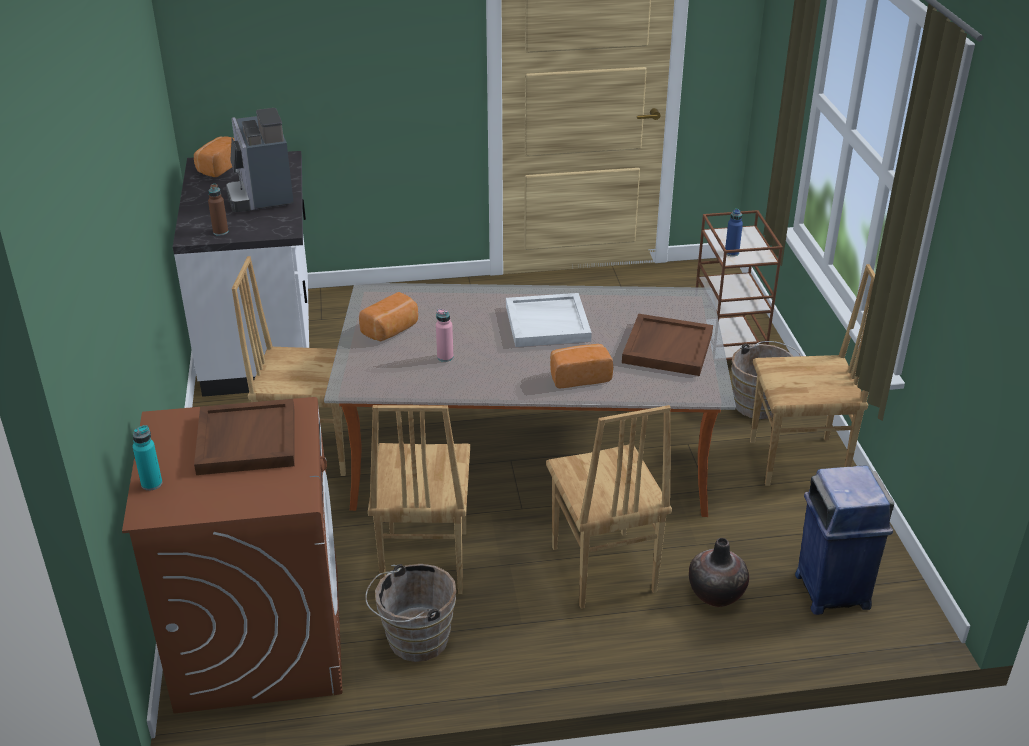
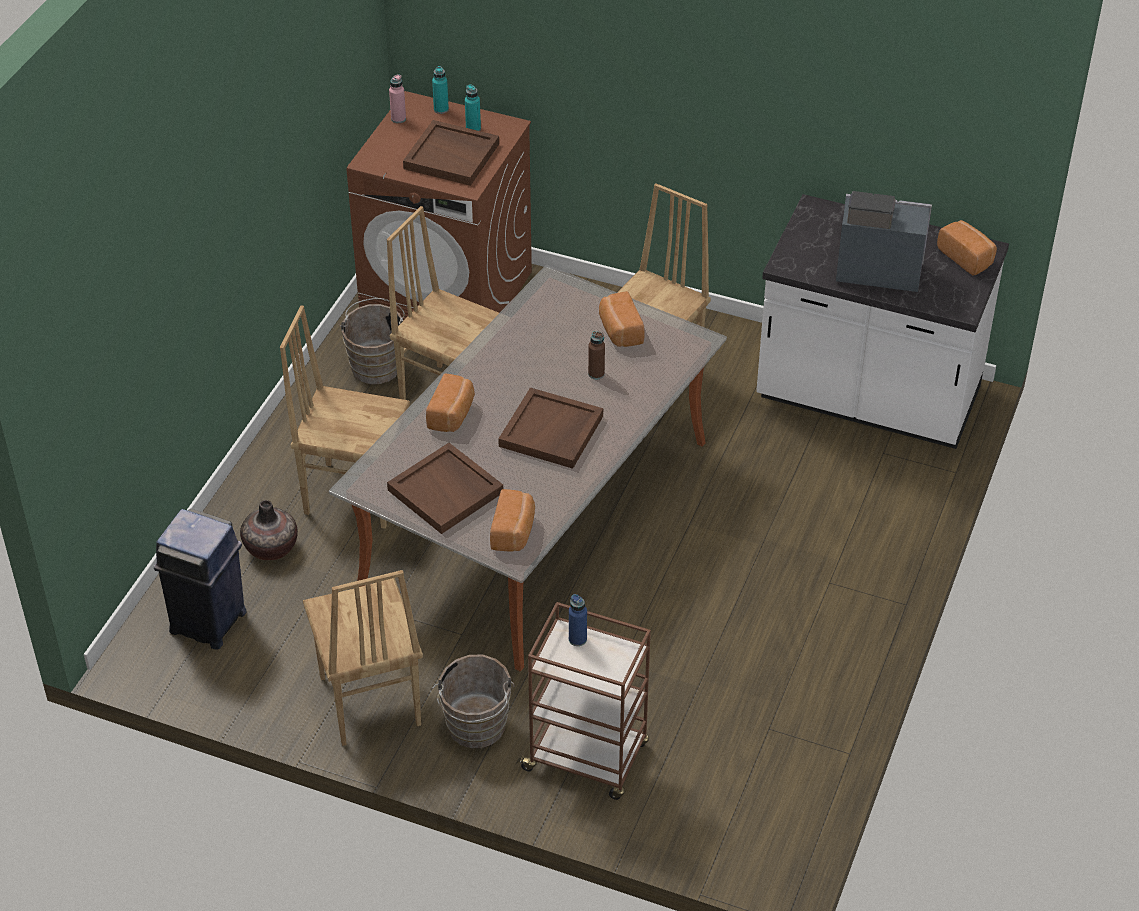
camera: 120 degrees right, 10 degrees up
(181, 445) = (473, 129): none -> turquoise bottle
(220, 232) = (810, 226): brown bottle -> brown bottle (596, 374)
(445, 357) = (550, 348): pink bottle -> pink bottle (398, 119)
(548, 323) = (551, 432): white tray -> brown tray
(671, 304) = (514, 532): none -> bread
(799, 462) = (368, 702): brown chair -> brown chair turned 45 degrees counterclockwise

